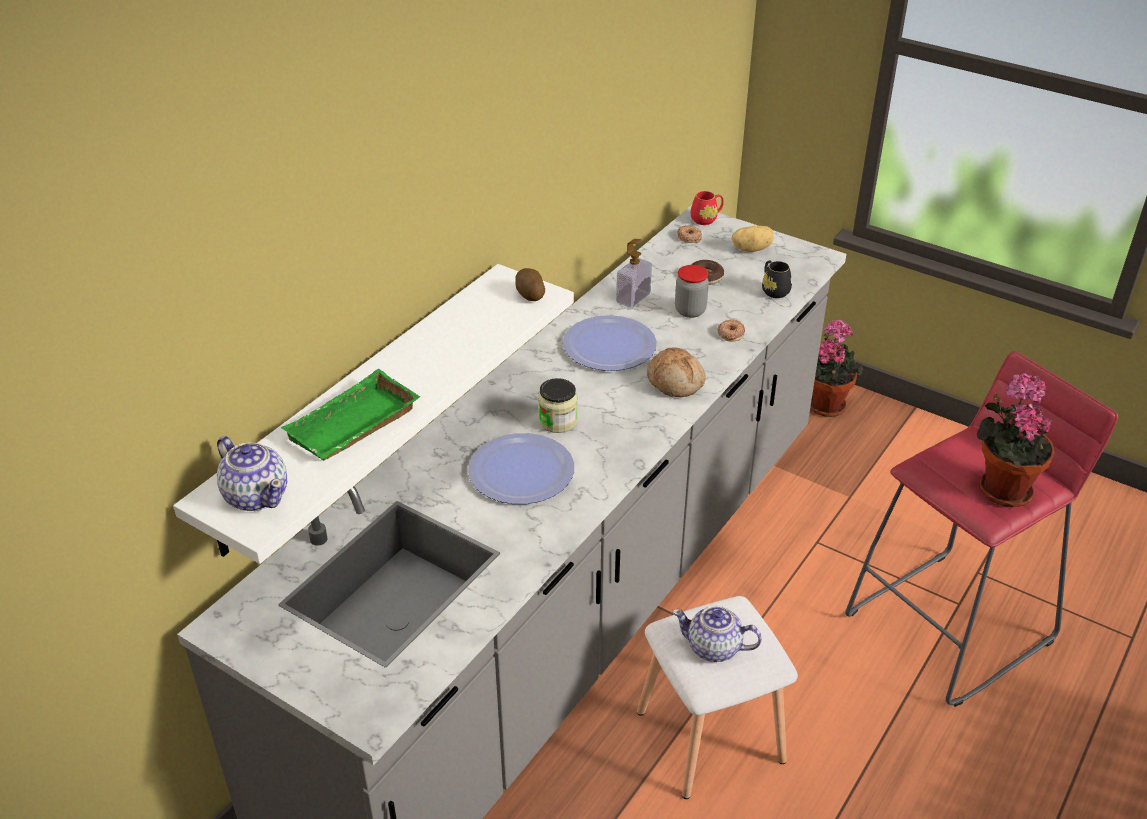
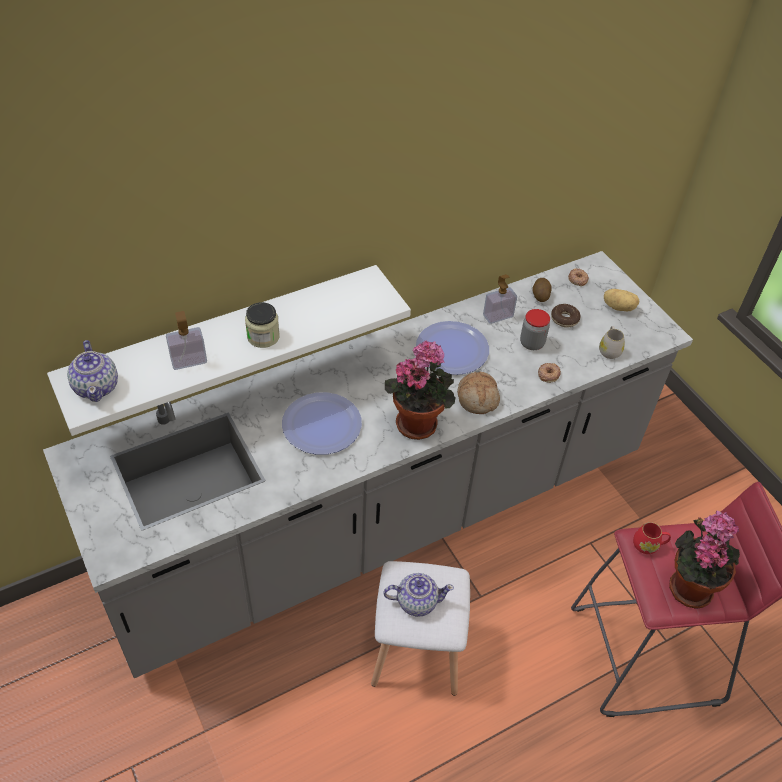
camera: 25 degrees right, 10 degrees up
(354, 427) = (189, 360): green tray -> soap dispenser
(529, 294) = (378, 299): potato -> potato (540, 295)
(558, 421) = (373, 396): jar -> jar (263, 337)
(706, 219) = (603, 268): red mug -> red mug (648, 545)
(714, 648) = (416, 601): teapot -> teapot turned 135 degrees clockwise
(773, 290) = (609, 349): black mug -> white mug
(826, 403) = (674, 435): potted plant -> potted plant (418, 421)

